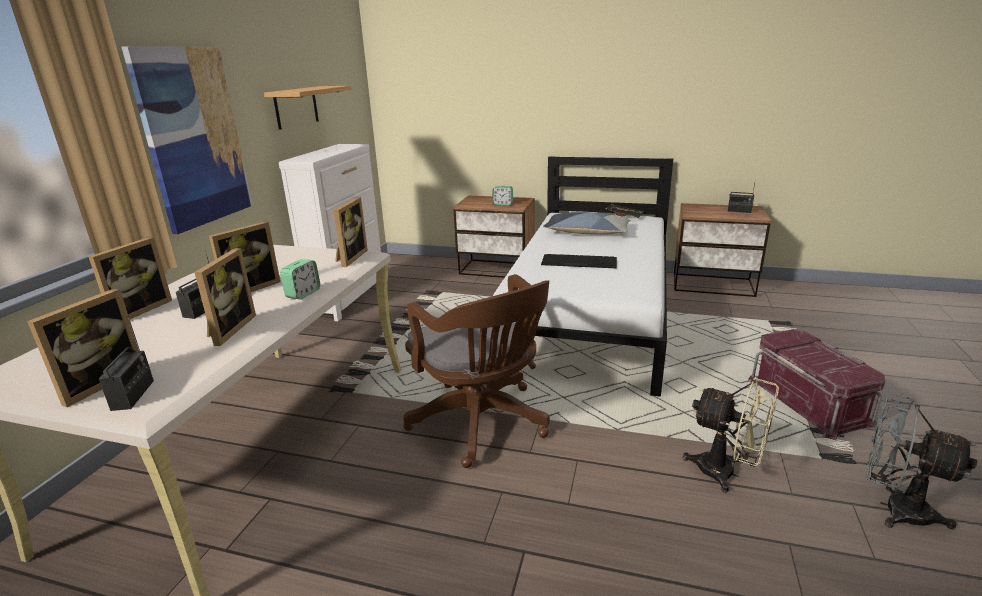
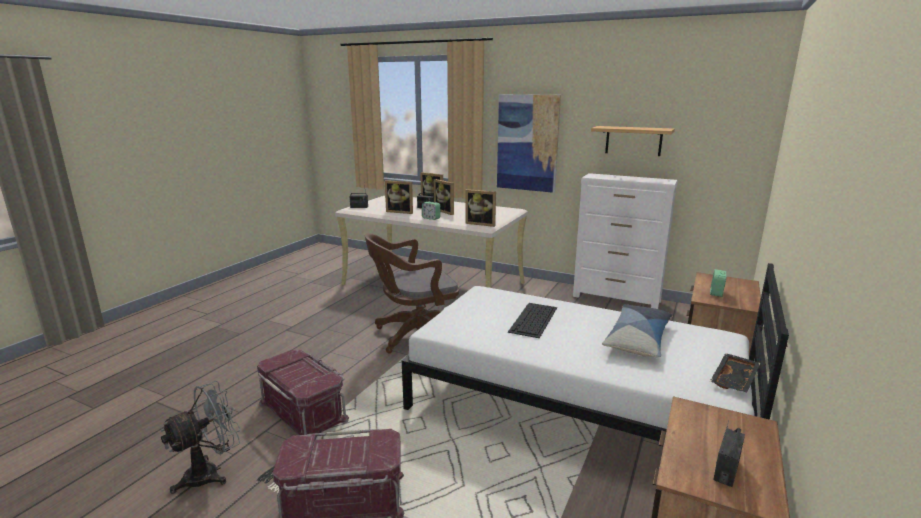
camera: 100 degrees right, 5 degrees down
(99, 383) = (372, 204): picture frame -> none
(726, 473) = (304, 410): beige fan -> red storage box

